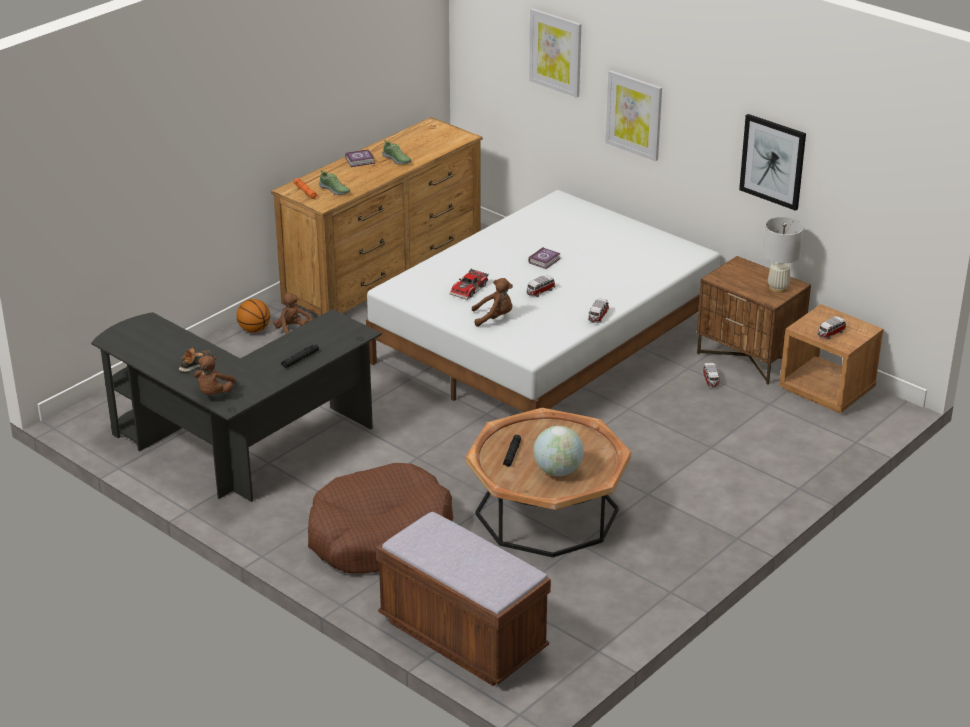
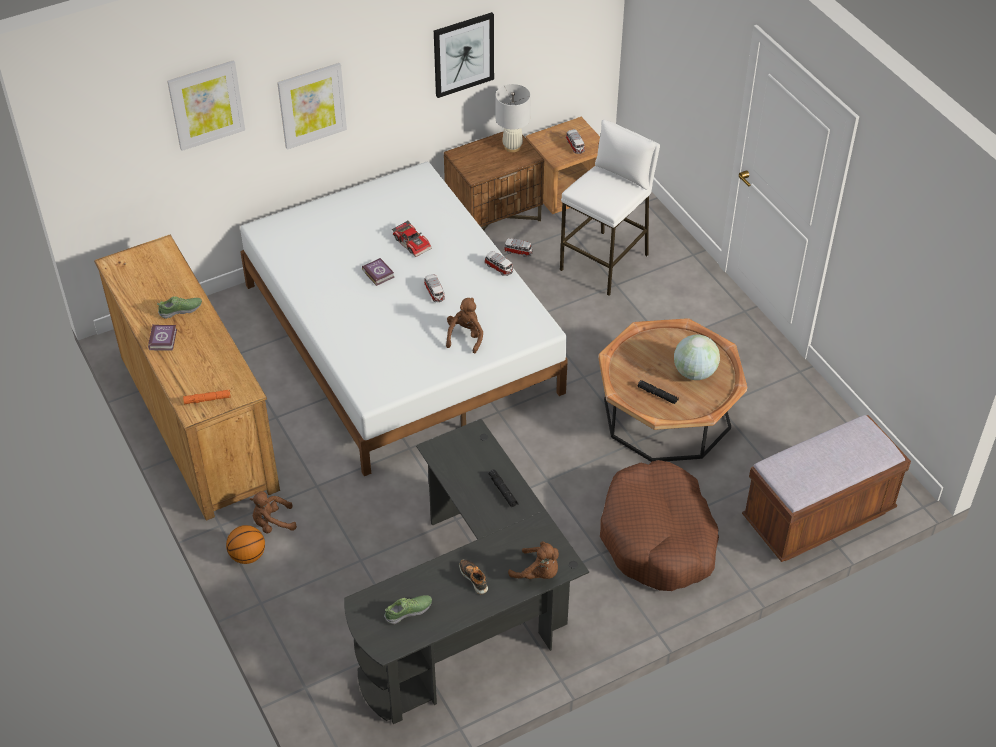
camera: 70 degrees left, 15 degrees up
(334, 190) = (219, 375): shoe -> shoe (408, 611)
(470, 289) = (404, 339): toy car -> toy car (413, 242)
(738, 435) = (605, 262): none -> white stool

